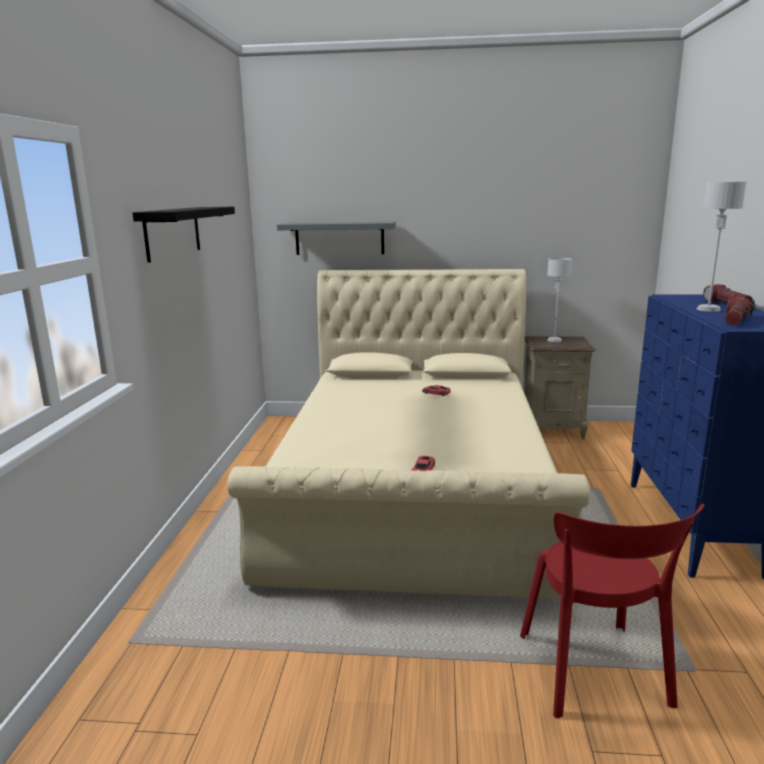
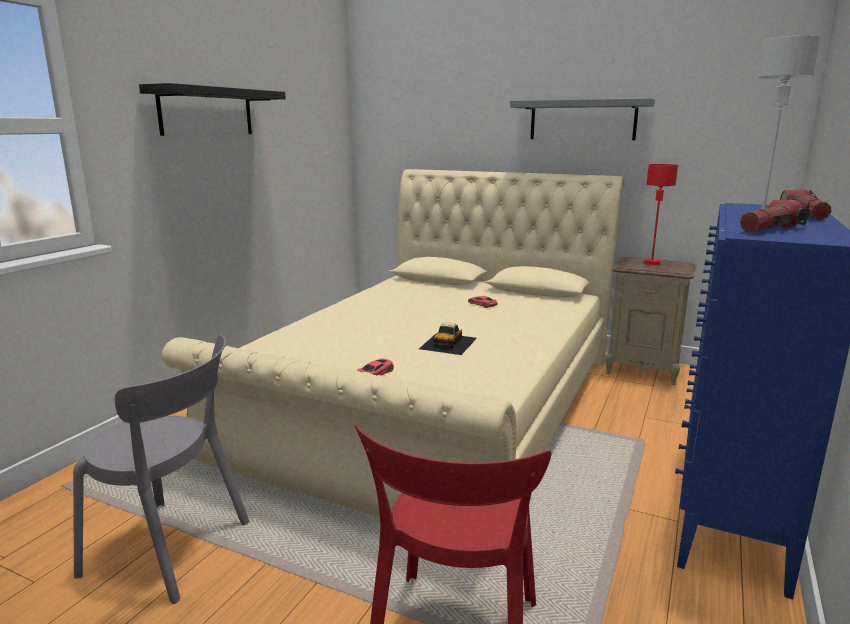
camera: 20 degrees right, 0 degrees up
(305, 669) = (174, 550): none -> grey chair
(339, 238) = (430, 136): grey shelf -> grey shelf (582, 120)
(451, 433) = (448, 343): none -> toy car
(554, 340) = (651, 263): grey table lamp -> red table lamp

